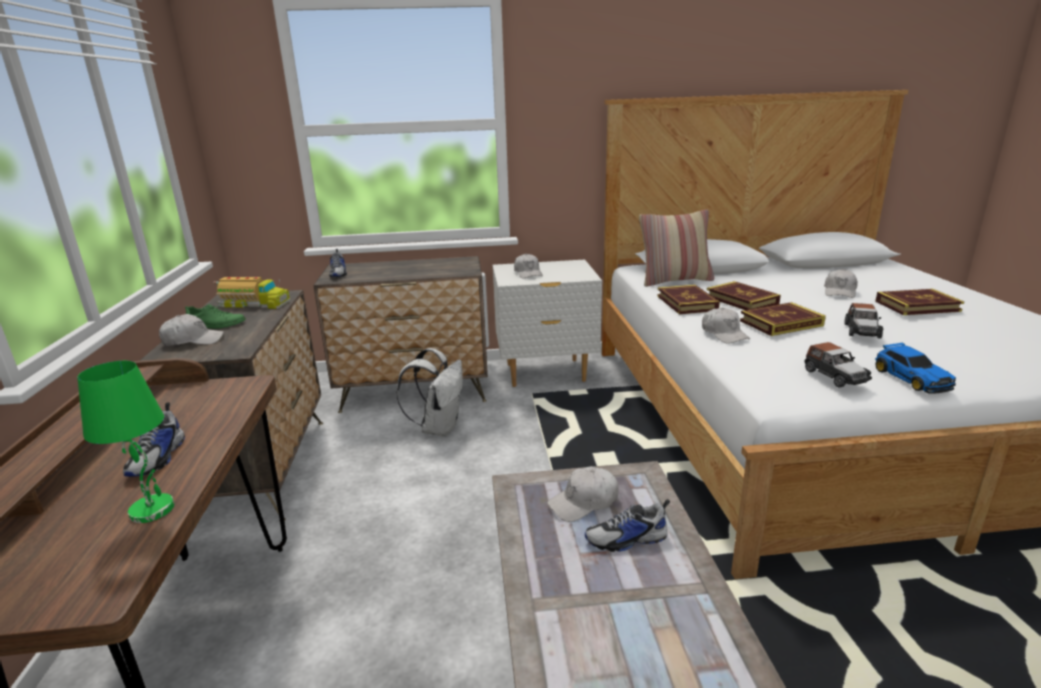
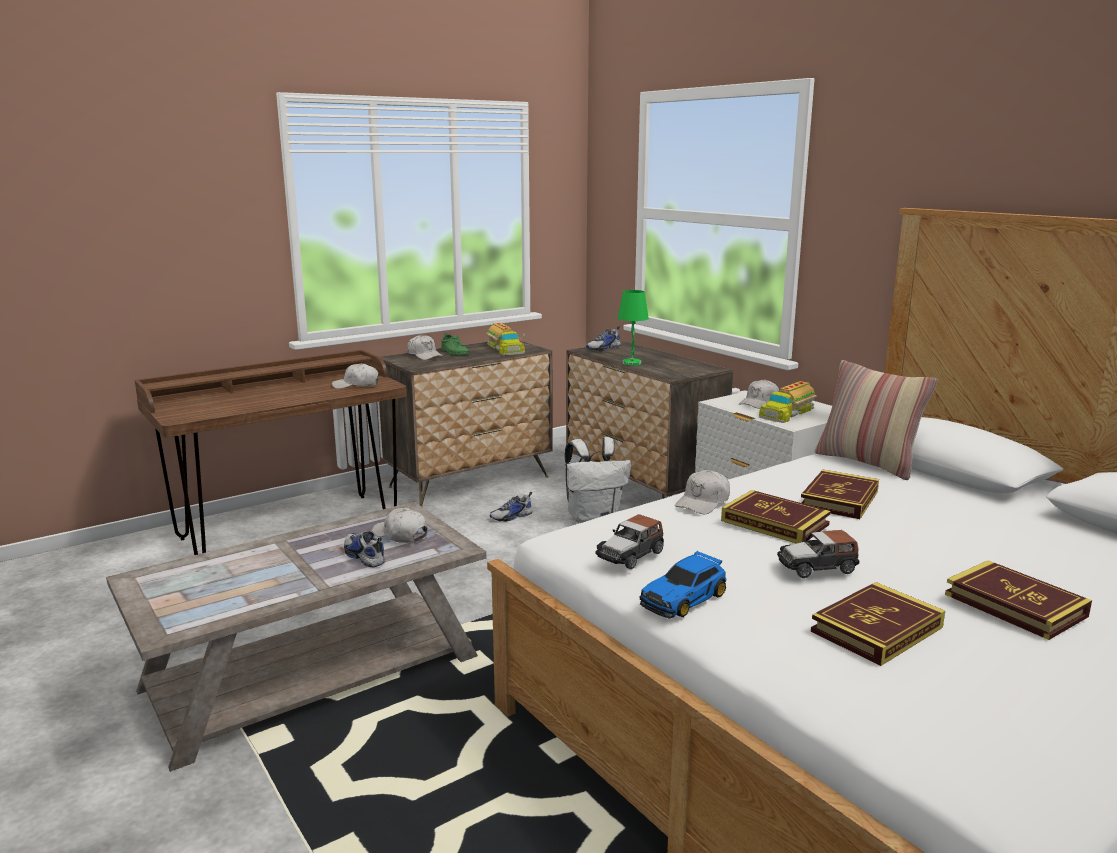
camera: 60 degrees right, 5 degrees down
(153, 510) = (242, 407): green table lamp -> green table lamp (632, 363)
(158, 457) = (289, 394): shoe -> shoe (512, 517)
(560, 272) = (787, 413): none -> toy truck
(686, 303) = (785, 477): book -> book (877, 629)
(840, 291) = (1001, 553): white cap -> white cap (356, 385)

